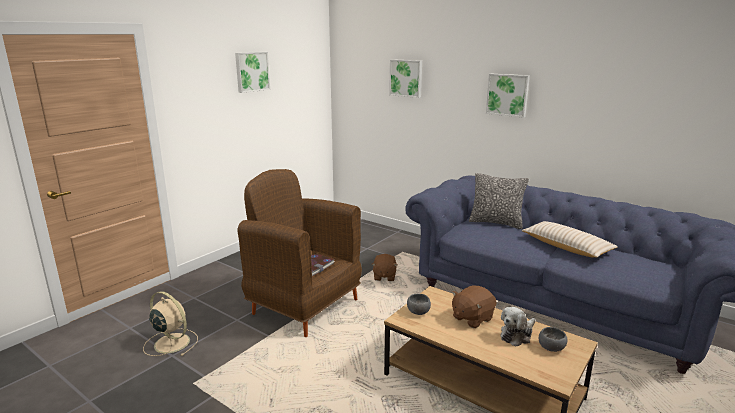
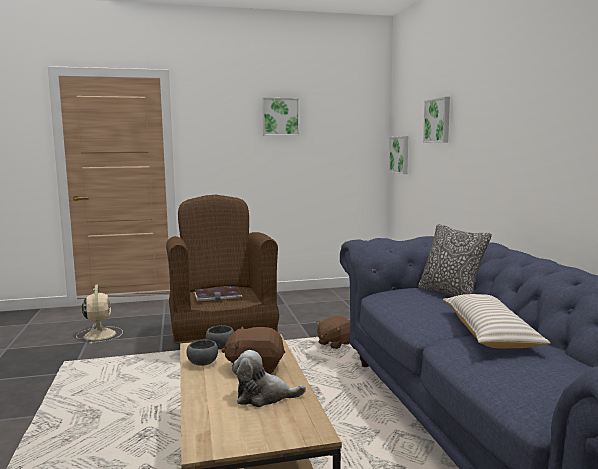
camera: 40 degrees right, 10 degrees down
(508, 95) = (520, 126): picture -> picture (400, 155)
(552, 348) = (271, 422): grey bowl -> grey bowl (203, 364)

